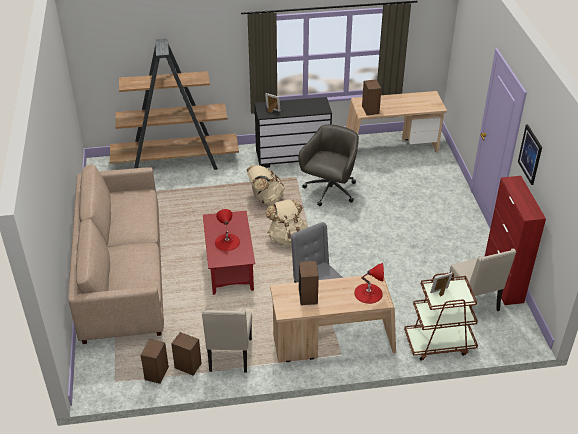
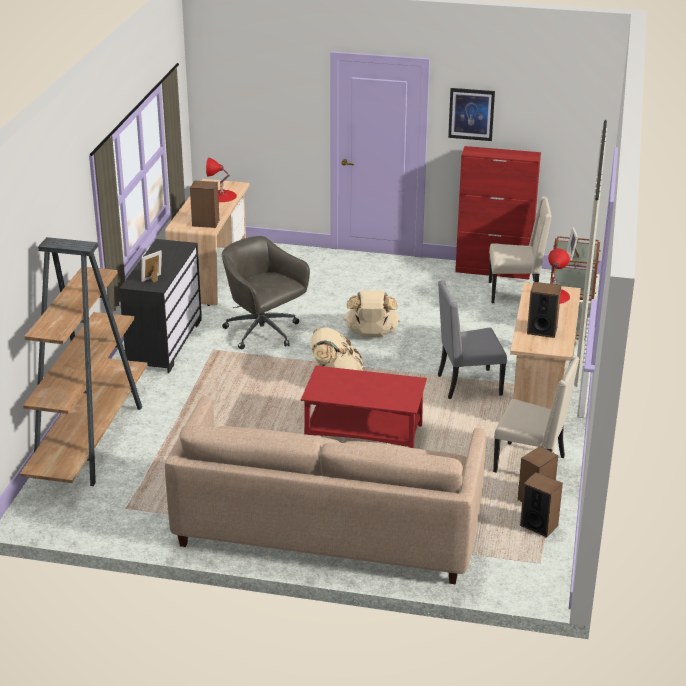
camera: 70 degrees left, 10 degrees down
(227, 242) = (372, 390): red table lamp -> red table lamp (222, 196)
(265, 198) = (242, 381): beige backpack -> beige backpack (371, 334)

